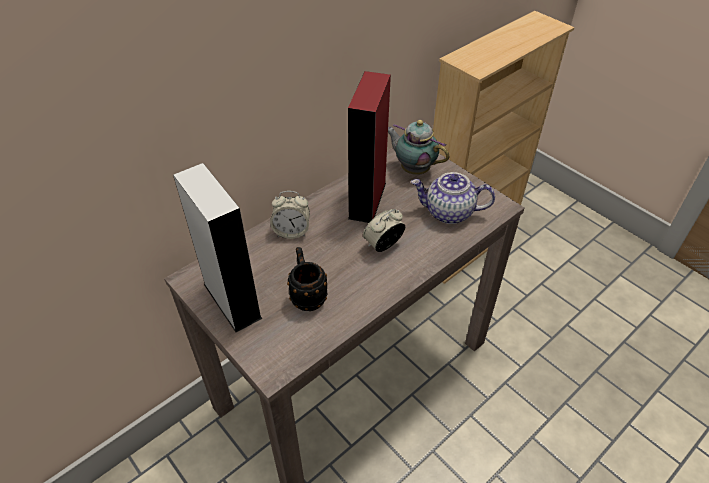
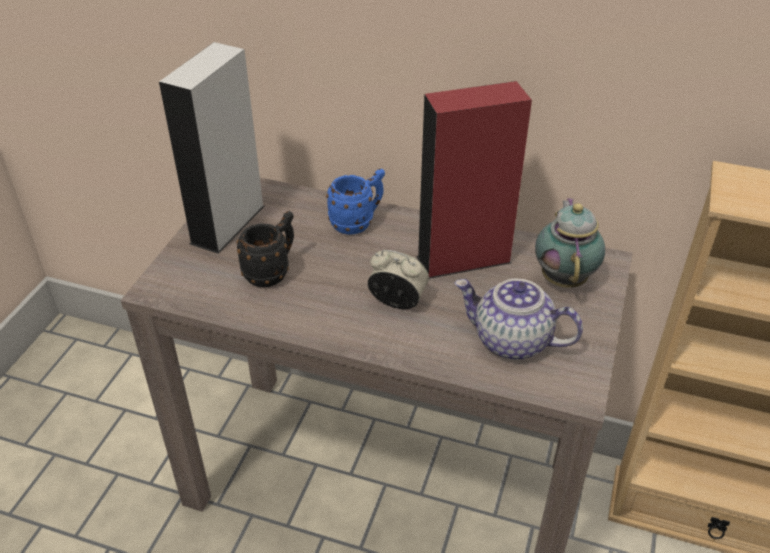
camera: 60 degrees right, 5 degrees down
(292, 231) = (357, 222): alarm clock -> blue mug
(448, 213) = (511, 341): teapot -> teapot turned 45 degrees counterclockwise

